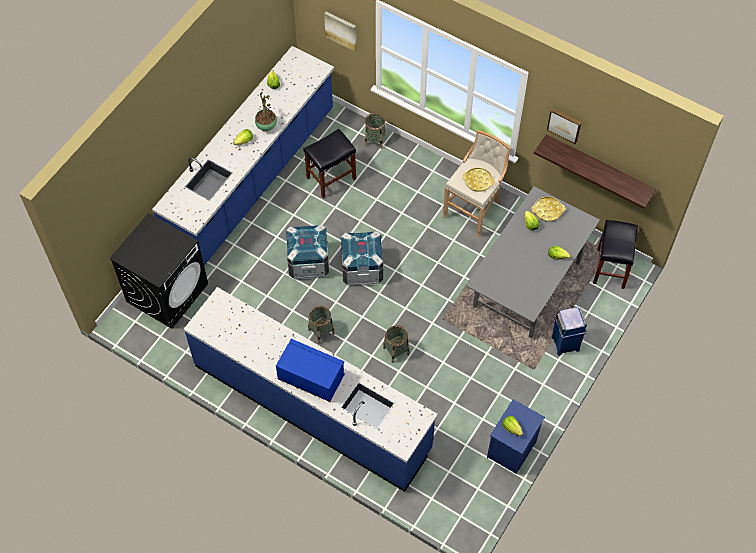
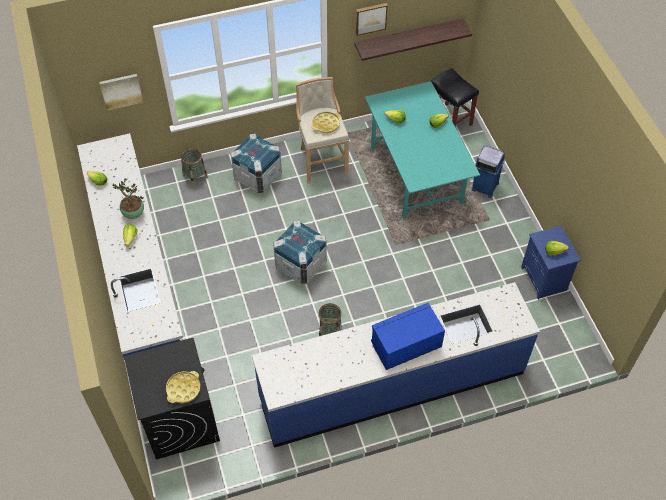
camera: 50 degrees left, 5 degrees down
(308, 262) = (258, 296): crate -> crate (257, 176)
(331, 178) = (198, 227): black stool -> none
(396, 351) = (394, 293): basket -> none
(527, 285) = (416, 175): grey dining table -> turquoise dining table
(547, 210) = (394, 103): yellow tray -> yellow tray (183, 389)

